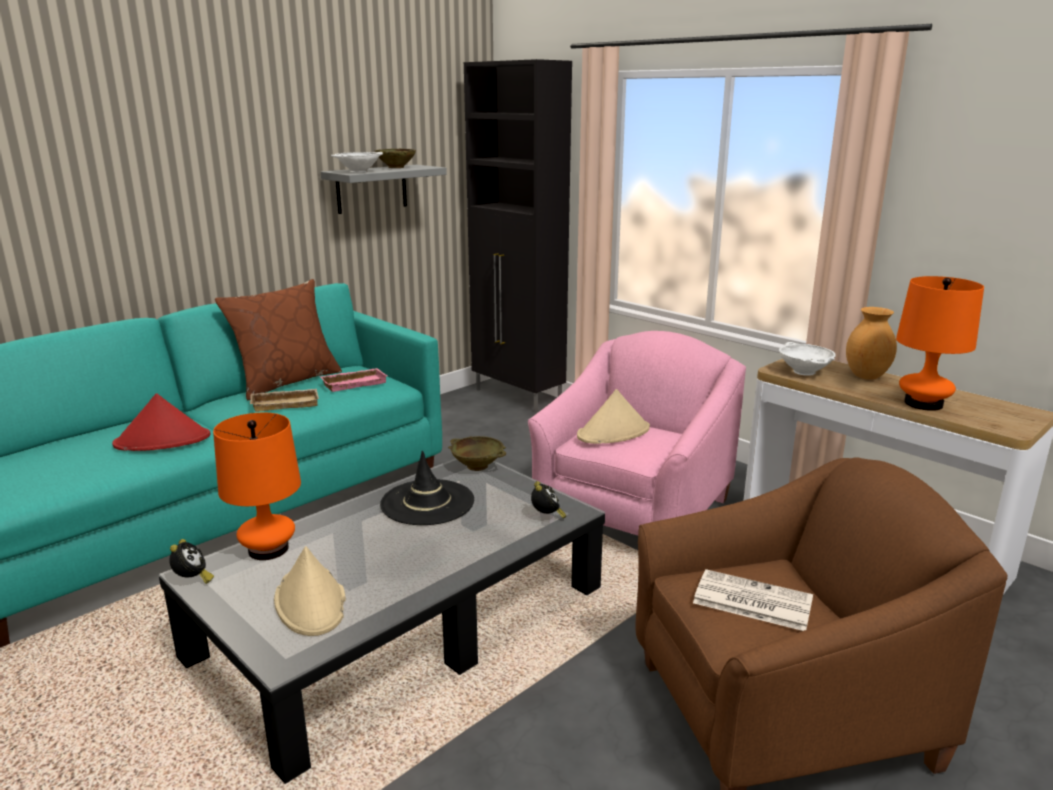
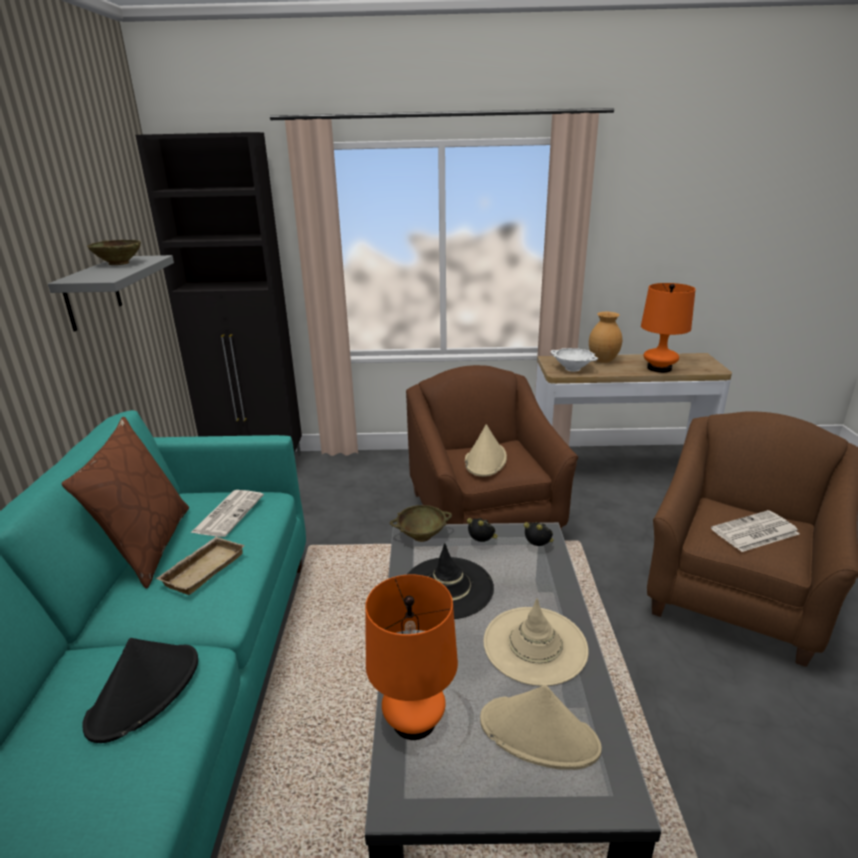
camera: 45 degrees left, 5 degrees up
(163, 440) = (145, 691): red hat -> black hat
(192, 580) = (411, 807): alarm clock -> alarm clock (482, 543)
(354, 383) = (228, 513): pink tray -> newspaper
(359, 172) = (106, 276): white bowl -> none
(409, 564) = (535, 645): none -> beige hat
(634, 513) = (484, 516): pink armchair -> brown armchair

